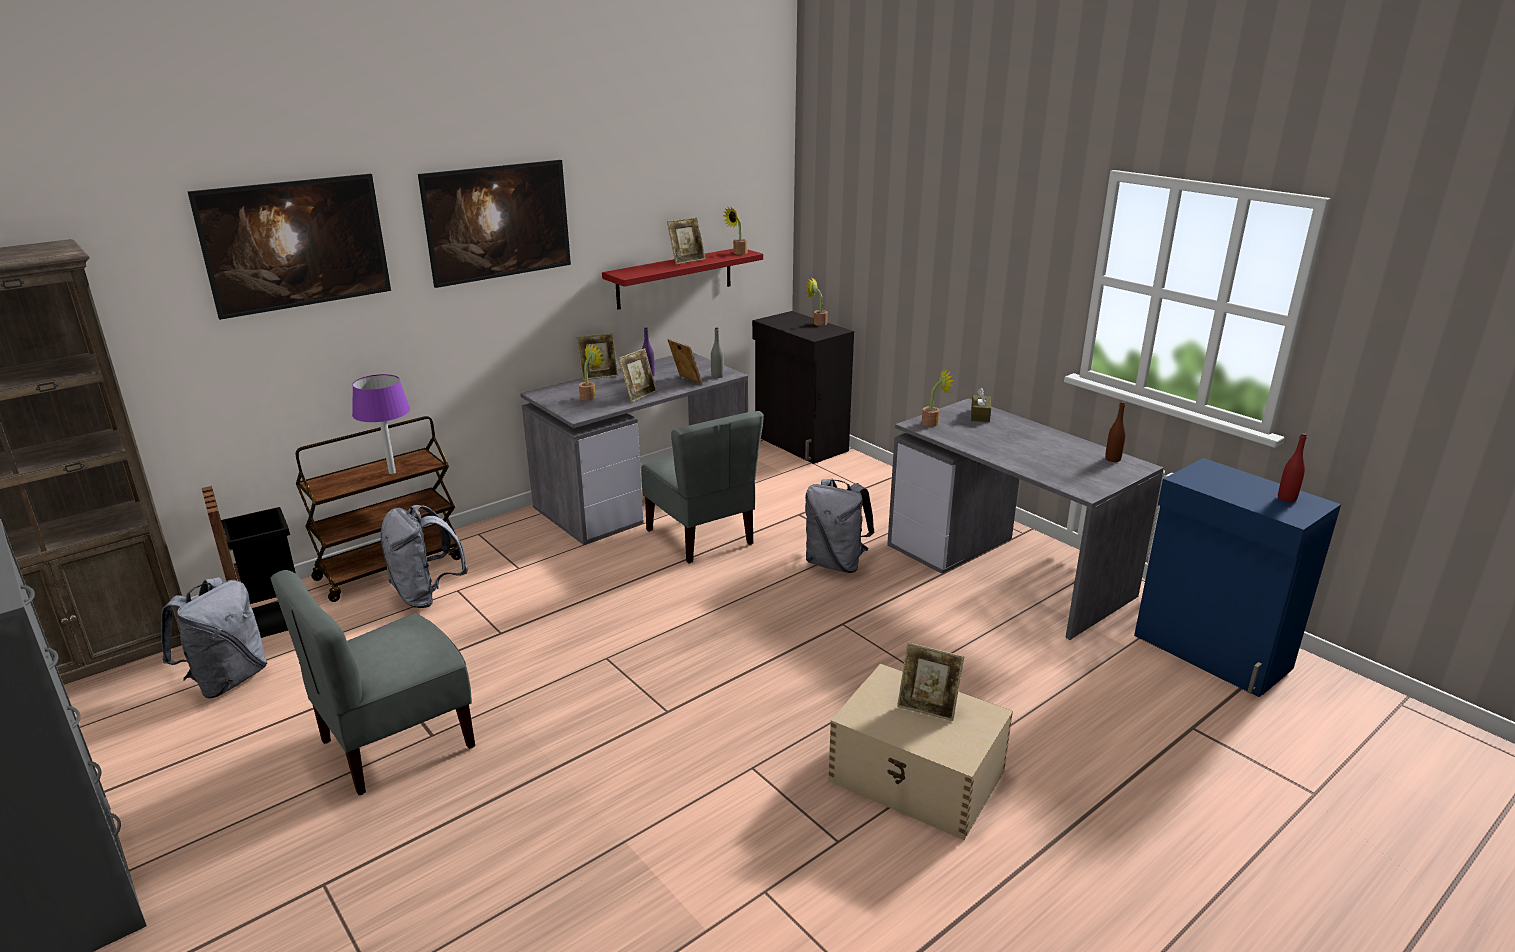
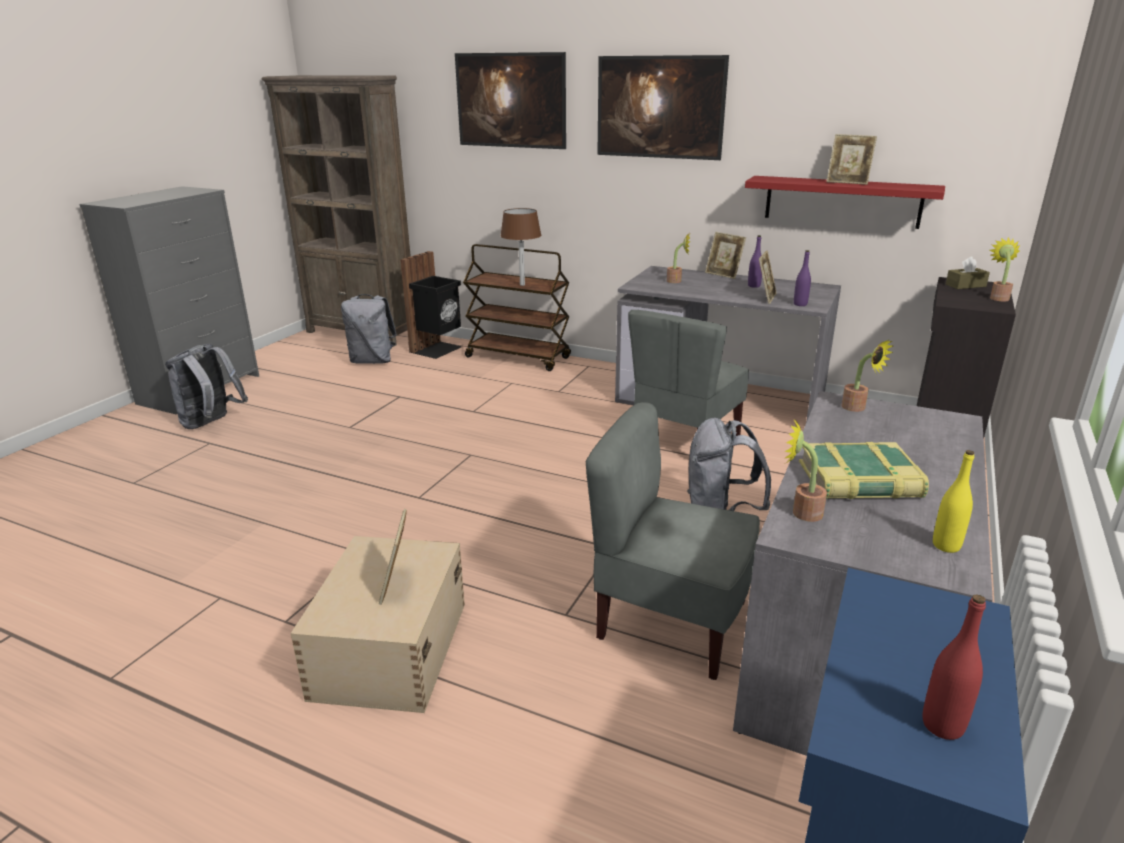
camera: 65 degrees right, 0 degrees up
(392, 472) = (522, 285): purple table lamp -> brown table lamp
(396, 743) = (337, 420): grey chair -> grey chair (670, 622)
(426, 595) = (497, 377): grey backpack -> grey backpack (211, 423)
(639, 395) = (706, 292): picture frame -> none
(717, 376) = (800, 304): grey bottle -> purple bottle
(738, 253) = (918, 187): potted plant -> potted plant (801, 512)
(980, 415) = (935, 430): brown tissue box -> brown tissue box (965, 285)
(1033, 455) = (859, 481): none -> book
(1112, 459) = (946, 545): brown bottle -> yellow bottle

